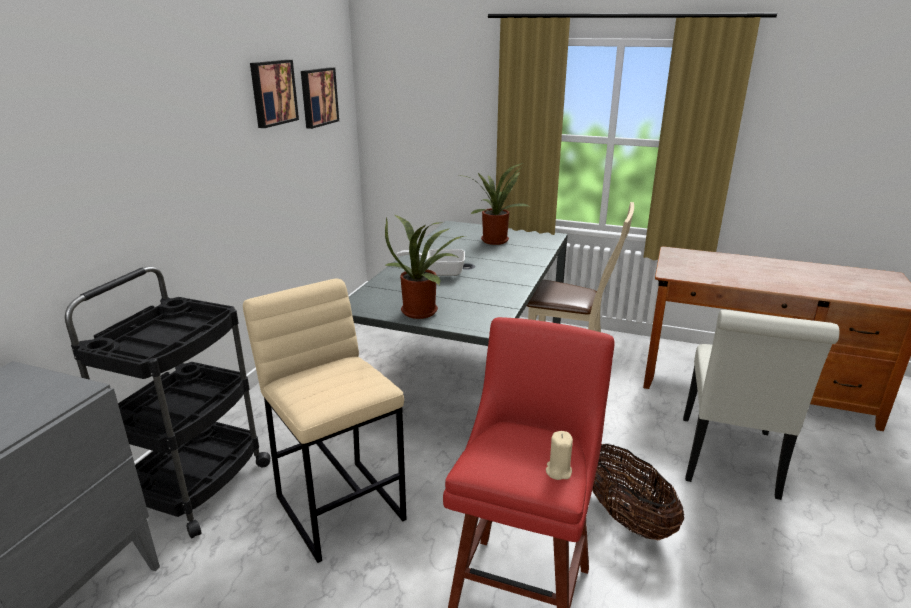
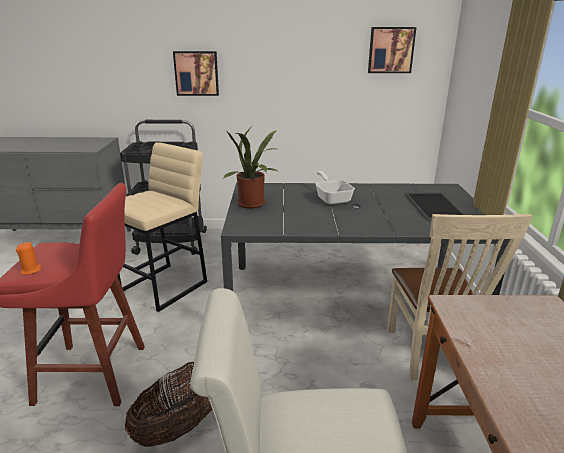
camera: 70 degrees right, 0 degrees up
(272, 93) = (332, 40): picture -> picture (196, 73)
(494, 240) = (436, 207): potted plant -> tray
(558, 471) = (31, 270): beige candle -> orange candle

